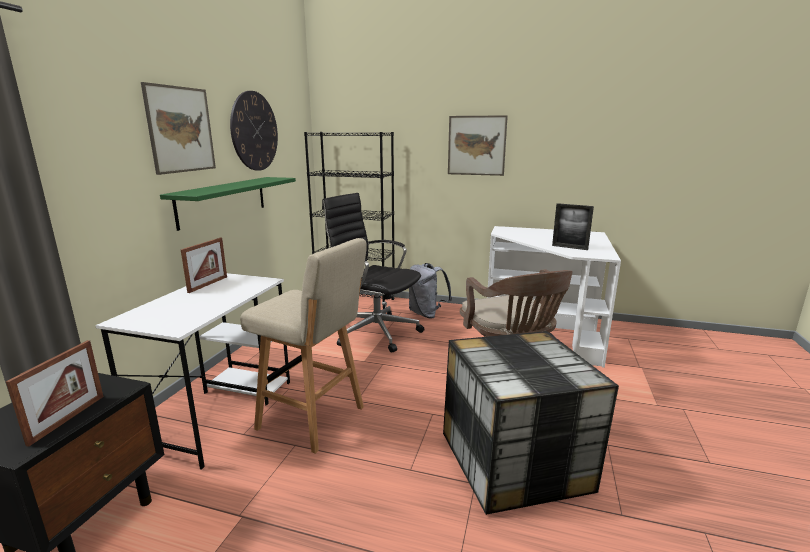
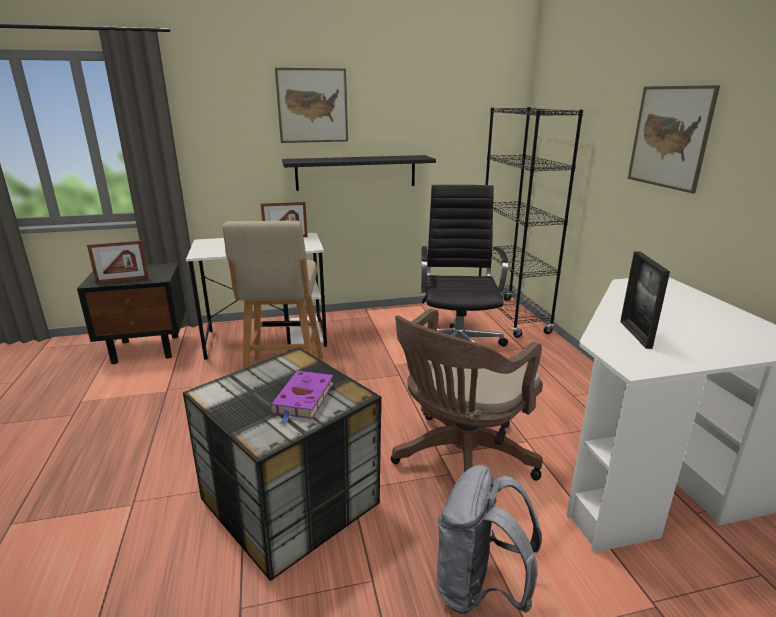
camera: 60 degrees right, 5 degrees up
(223, 201) = (356, 172): green shelf -> black shelf
(254, 131) = (414, 107): wall clock -> none
(427, 314) = (544, 363): grey backpack -> grey backpack (479, 588)
(540, 354) = (303, 399): none -> purple book

